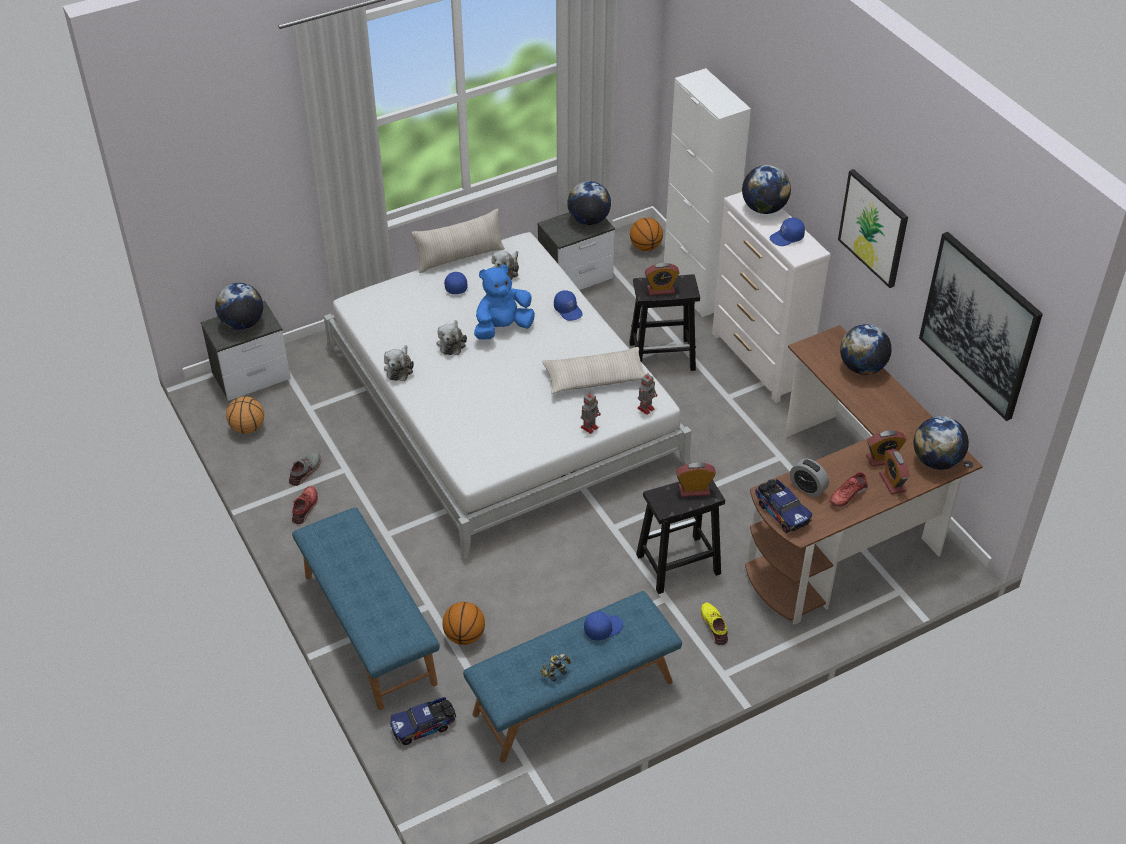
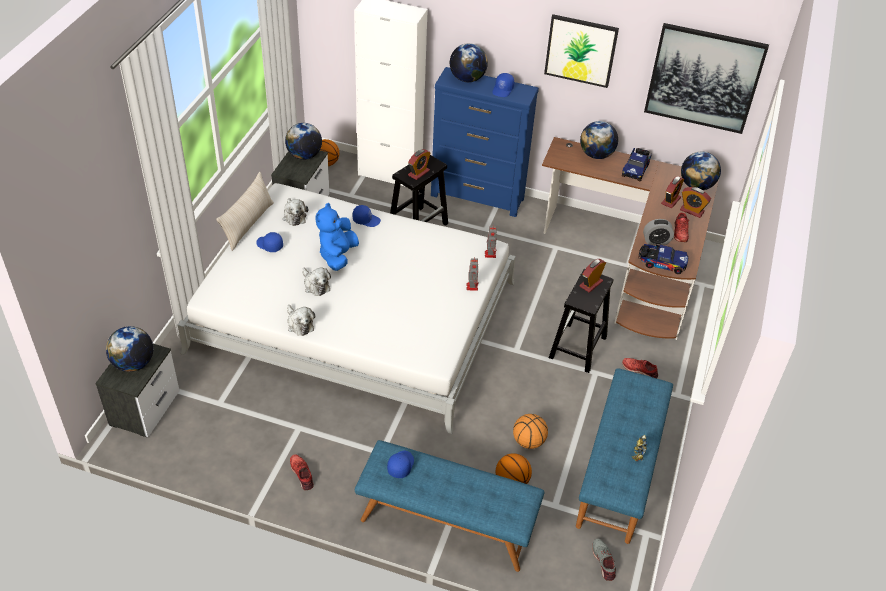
camera: 45 degrees left, 0 degrees up
(247, 427) = (187, 447): basketball -> basketball (528, 441)
(305, 471) = (271, 448): grey shoe -> grey shoe (604, 561)
(424, 726) = (558, 558): toy truck -> toy truck (636, 169)
(595, 378) = (437, 253): beige pillow -> none
(603, 628) = (628, 406): blue cap -> blue cap (400, 465)
(714, 626) = (639, 370): yellow shoe -> red shoe
(759, 362) = (478, 197): white dresser -> blue dresser

